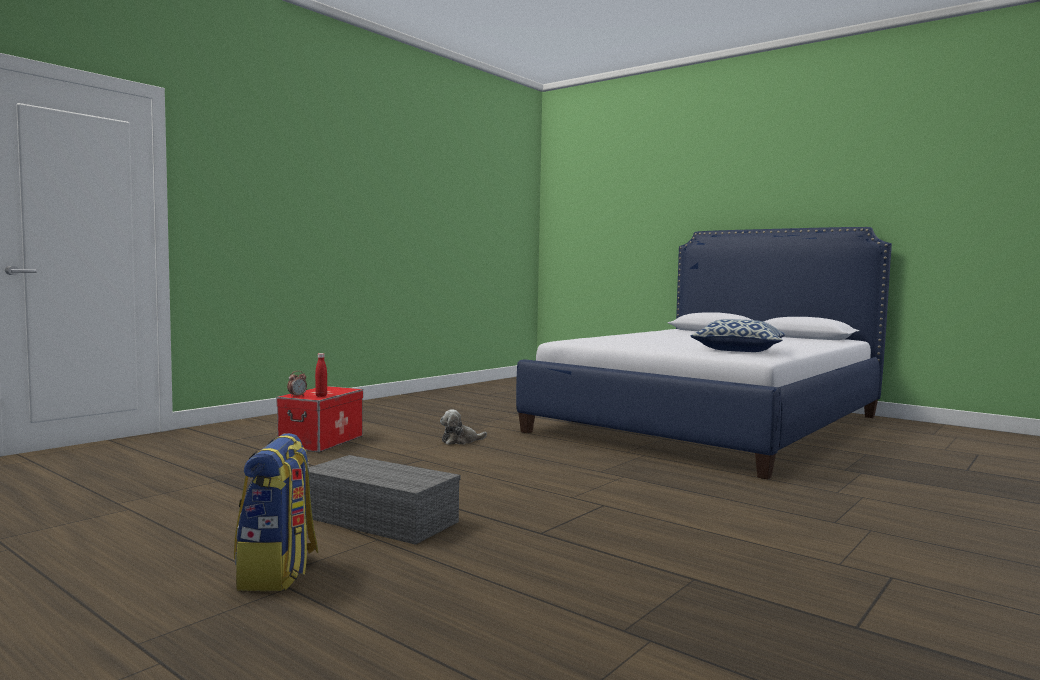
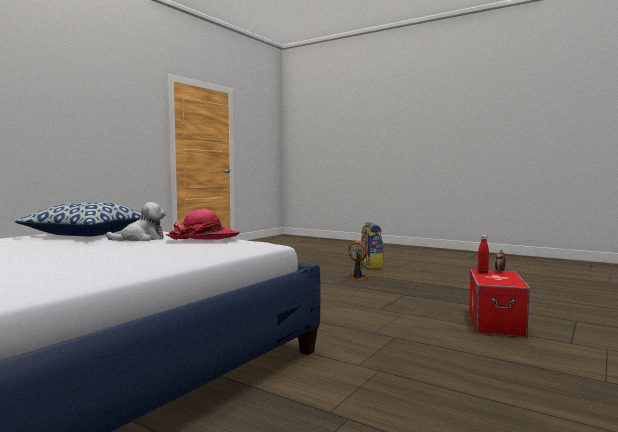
camera: 175 degrees right, 0 degrees up
(382, 519) = (357, 278): grey storage box -> fan
(460, 441) = (370, 332): plush toy -> plush toy (141, 239)
(613, 341) = (203, 237): none -> hat

